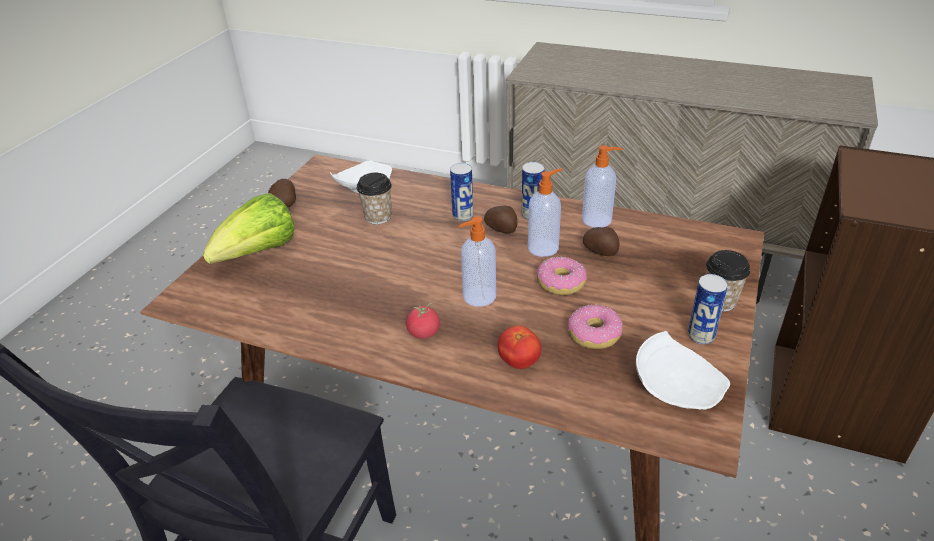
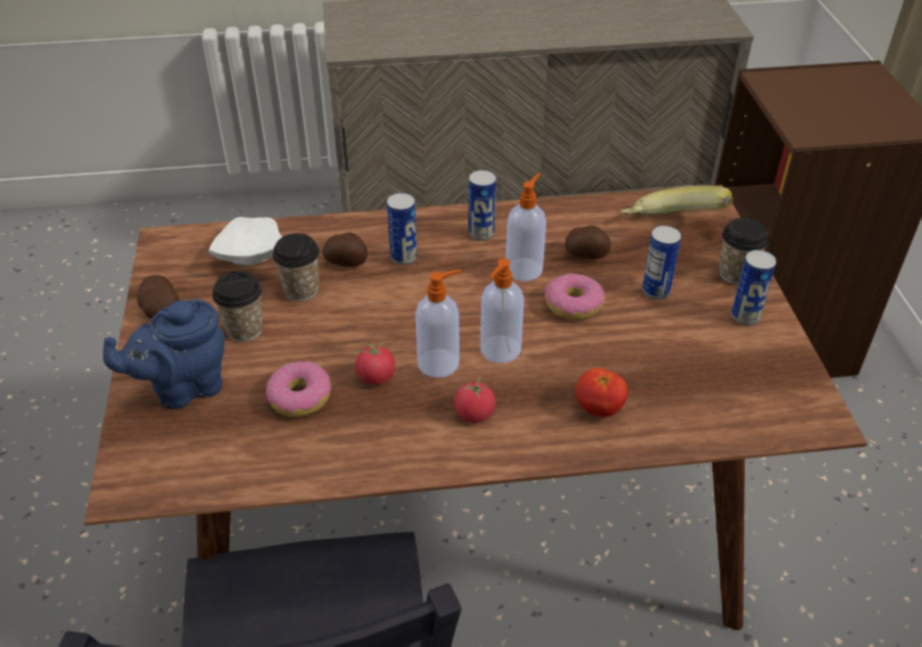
camera: 30 degrees left, 5 degrees up
(258, 254) = (184, 388): lettuce -> blue teapot
(323, 230) = (245, 329): none -> cup
(378, 286) = (376, 377): none -> tomato
(502, 229) = (462, 261): potato -> potato (347, 262)
(594, 334) = (648, 350): donut -> donut (300, 397)
(598, 220) = (556, 218): soap dispenser -> soap dispenser (440, 363)
(637, 293) = (655, 291): none -> can
(677, 386) = (761, 377): white plate -> none
(690, 251) = (671, 226): none -> banana

